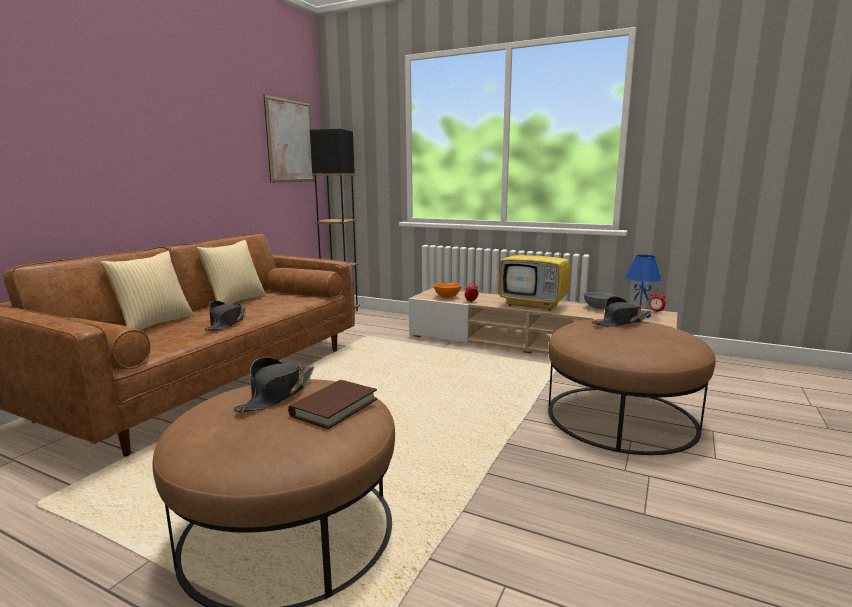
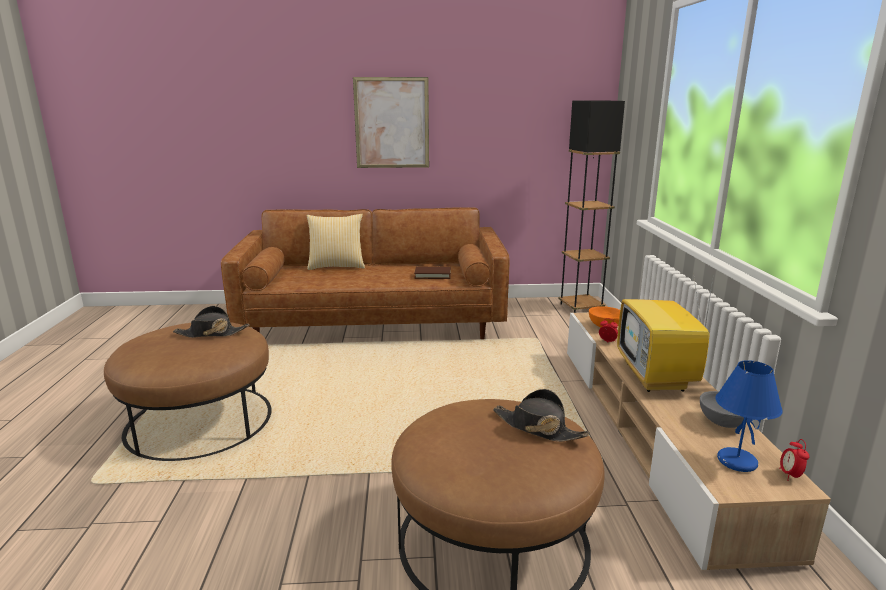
camera: 60 degrees right, 5 degrees up
(226, 323) = (354, 280): black hat -> none
(235, 301) = (415, 265): pillow -> none
(290, 141) = (559, 112): picture -> picture (392, 123)
(334, 407) = (197, 353): brown book -> brown book (432, 275)

